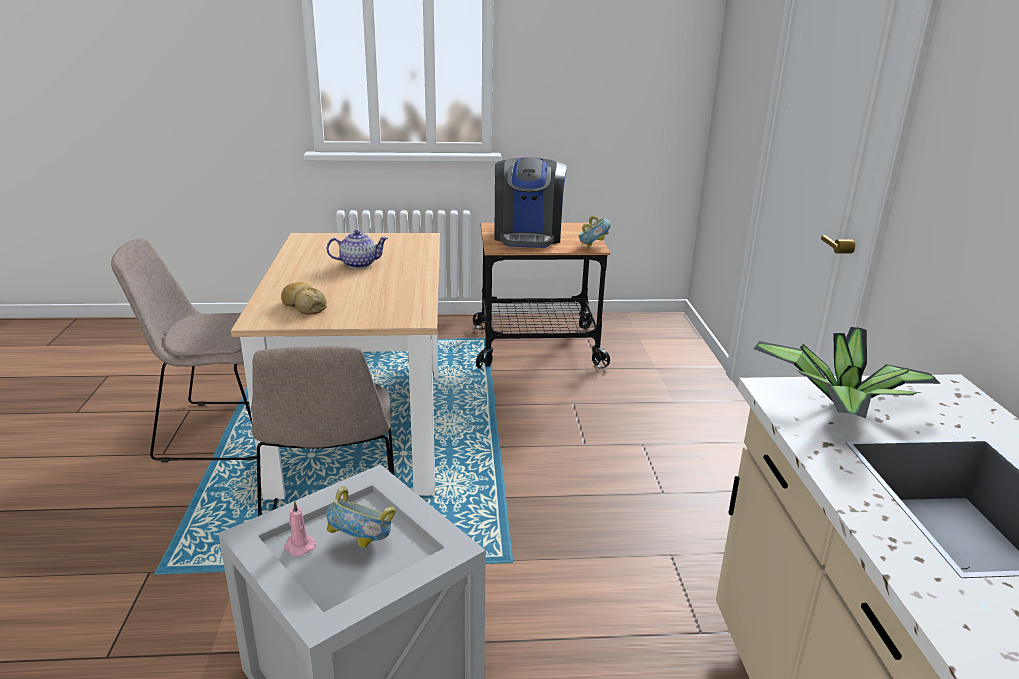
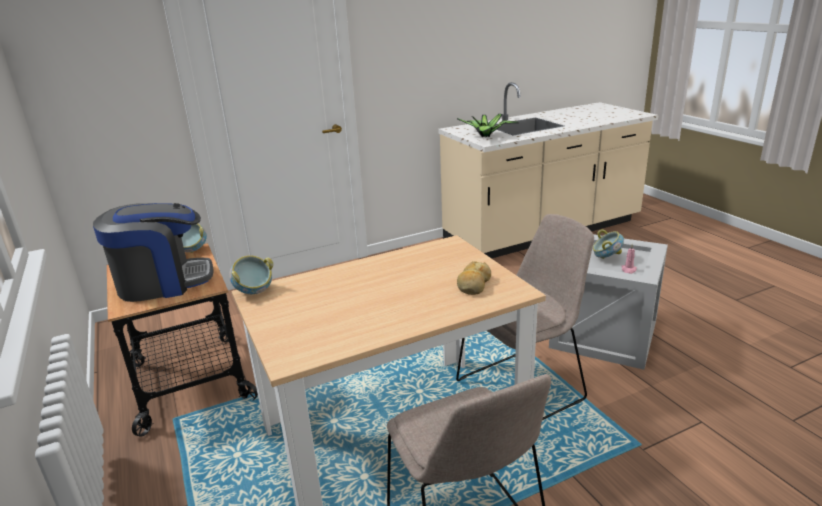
camera: 110 degrees left, 0 degrees up
(359, 264) = (358, 297): teapot -> none
(424, 237) = (254, 292): none -> bowl

